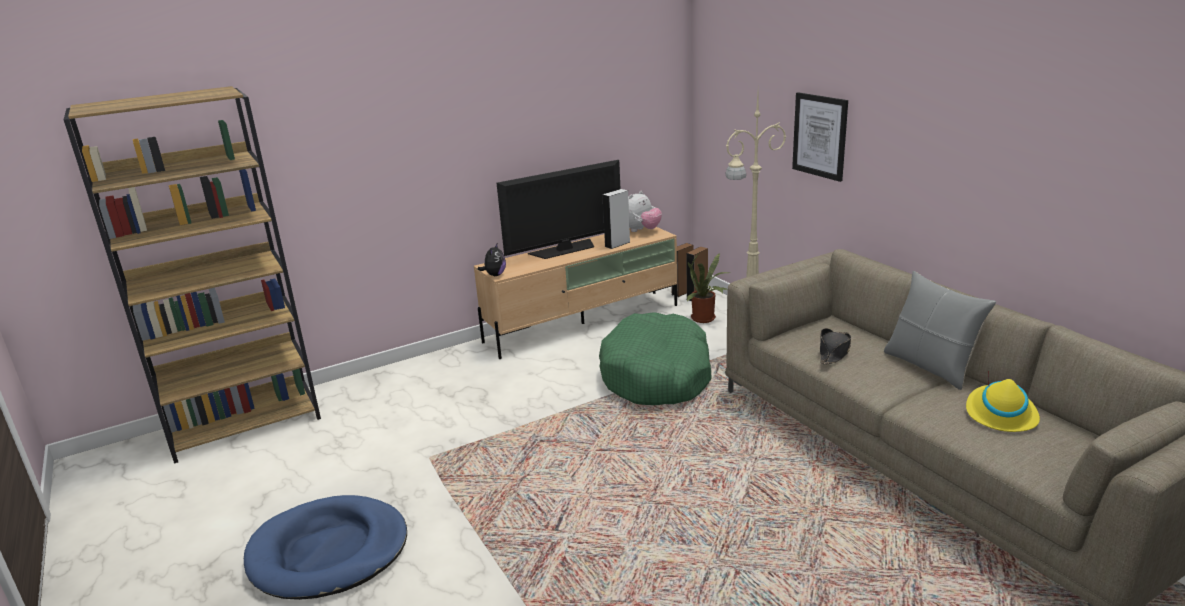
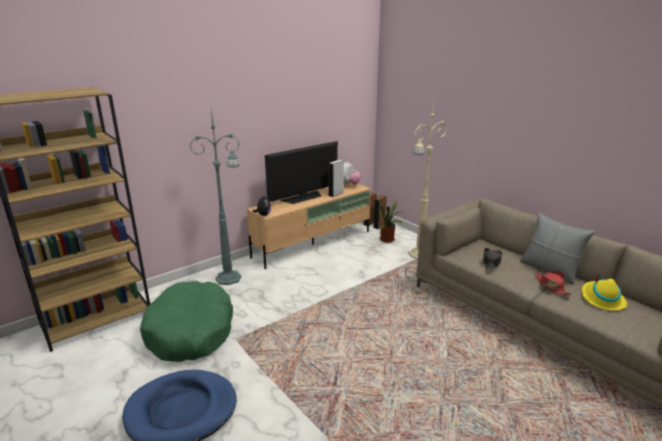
camera: 10 degrees left, 0 degrees up
(444, 371) = (230, 278): none -> green floor lamp
(657, 375) = (369, 277): green dog bed -> green dog bed (190, 332)
(820, 136) = (466, 129): picture -> none
(920, 392) = (551, 286): none -> red hat

